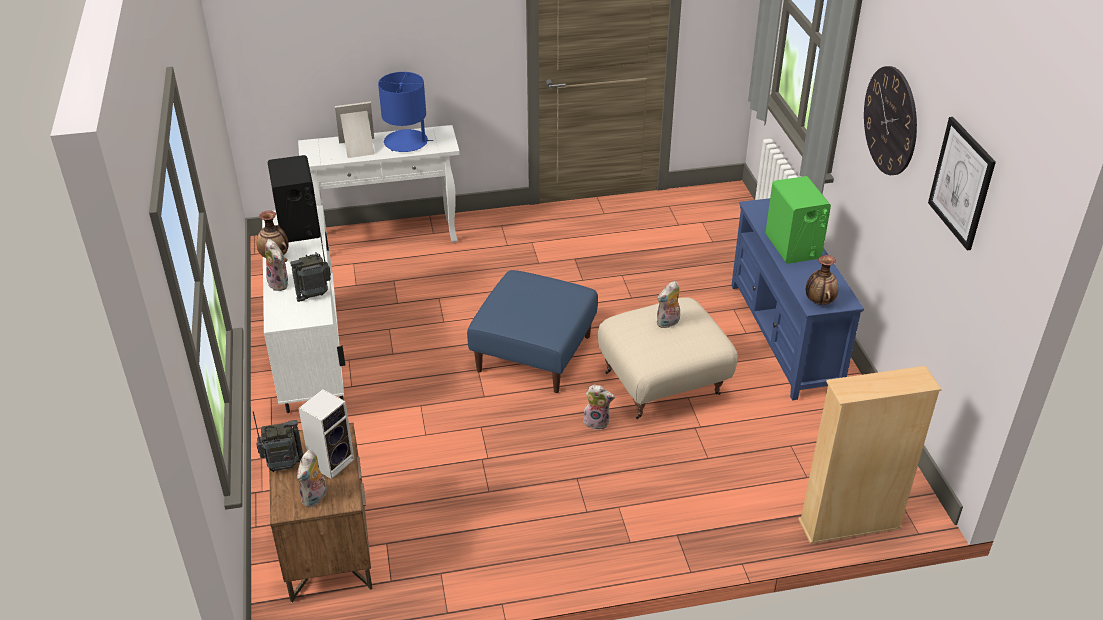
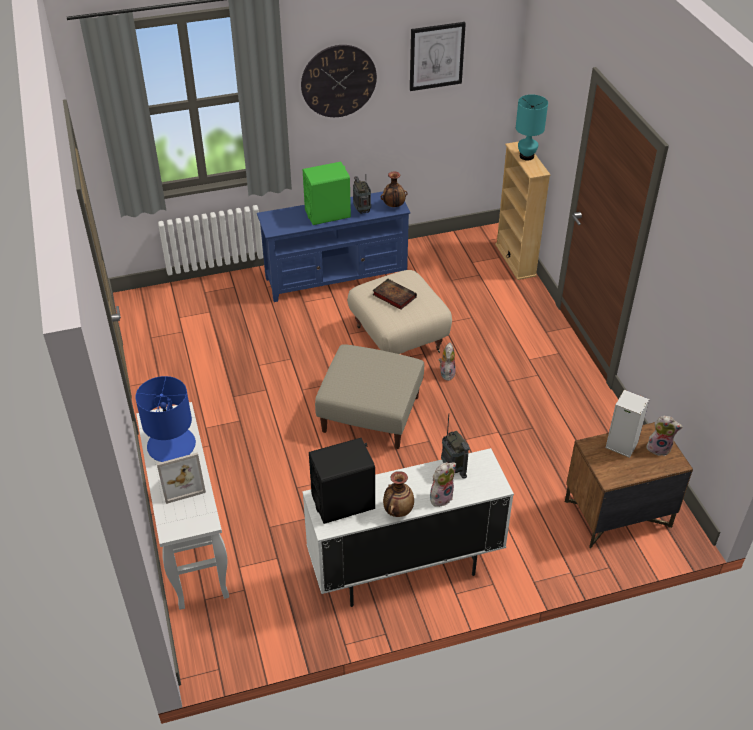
camera: 95 degrees left, 5 degrees up
(283, 466) = (635, 473): radio -> radio (362, 210)
(358, 148) = (181, 484): picture frame -> picture frame turned 90 degrees counterclockwise
(534, 354) = (371, 414): blue ottoman -> beige ottoman
(668, 323) = (393, 296): plush toy -> book
(889, 383) = (526, 156): none -> turquoise table lamp

